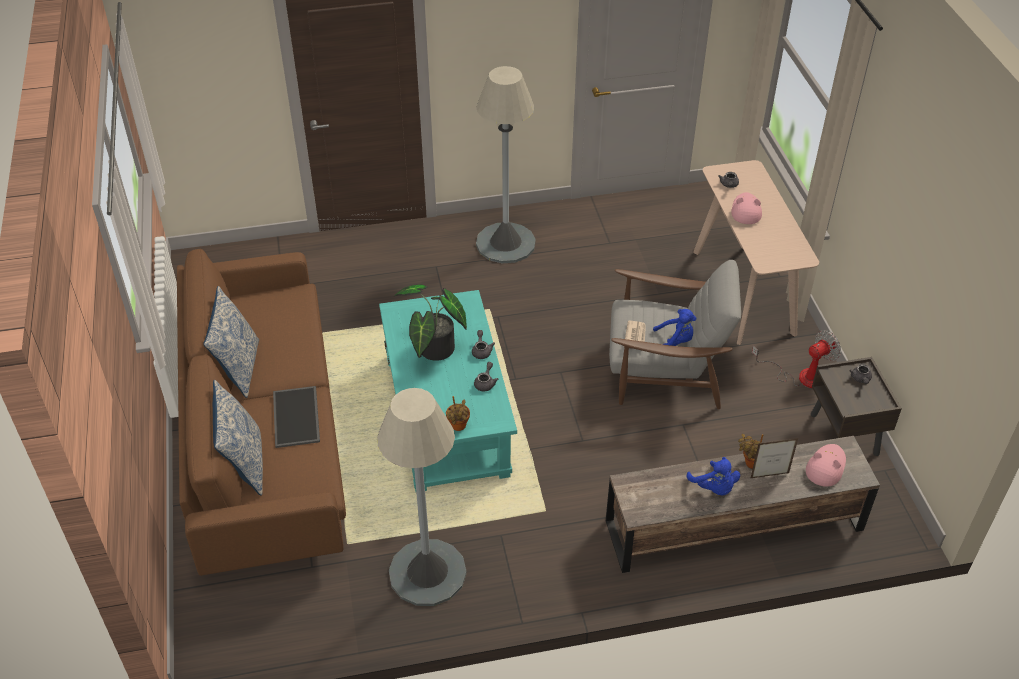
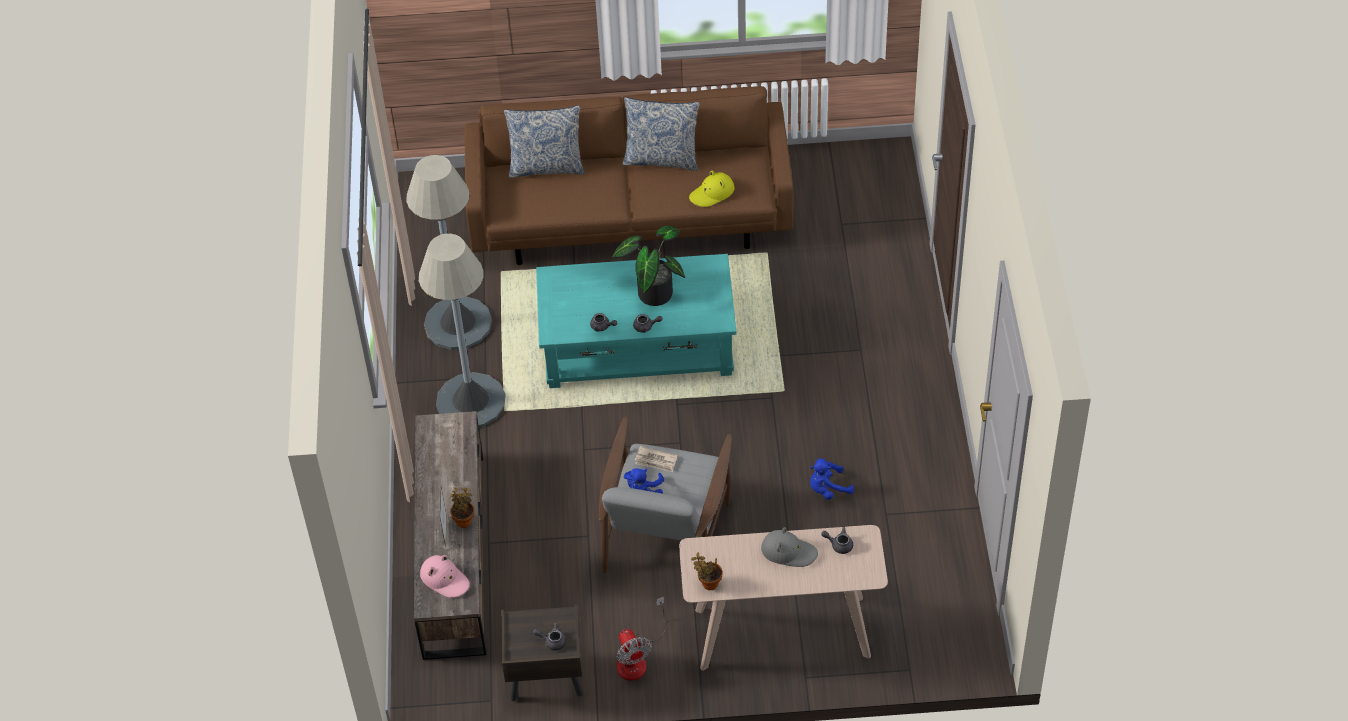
camera: 100 degrees right, 5 degrees up
(293, 324) = (712, 193): none -> yellow hat
(297, 417) = (590, 198): tray -> none
(458, 427) = (551, 303): potted plant -> potted plant (708, 583)
(505, 243) = (894, 414): grey floor lamp -> grey floor lamp (471, 401)
(714, 488) = (442, 486): blue plush toy -> blue plush toy (827, 489)
(746, 211) = (788, 551): pink hat -> grey hat

